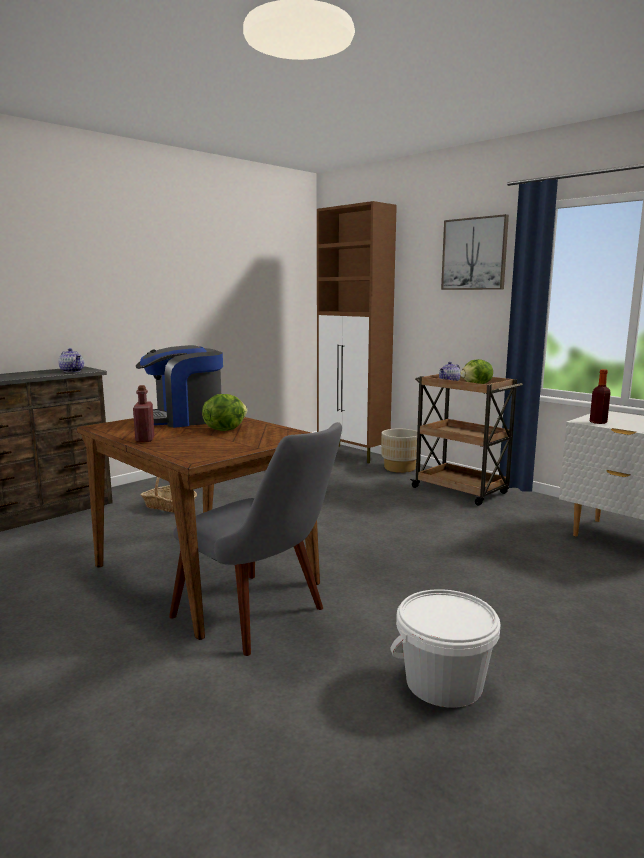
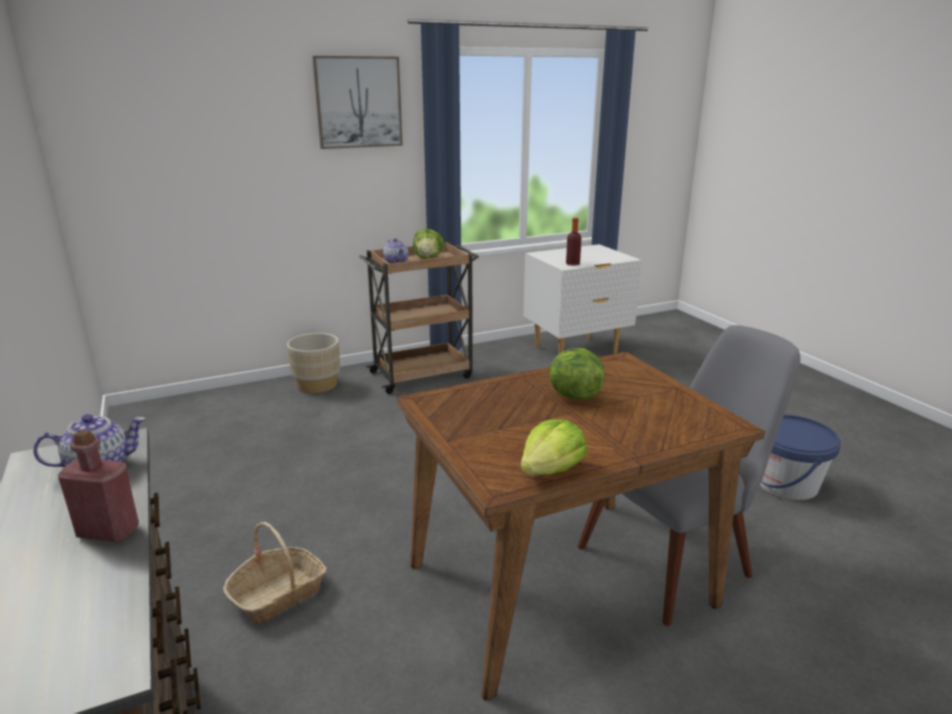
camera: 70 degrees left, 10 degrees up
(117, 432) = (551, 469): none -> lettuce
(145, 439) = (612, 449): red bottle -> red bottle (108, 532)
(183, 419) = (489, 416): coffee machine -> none
(353, 454) = (225, 398): brown cabinet -> none
(444, 682) = (786, 483): white bucket -> blue bucket

